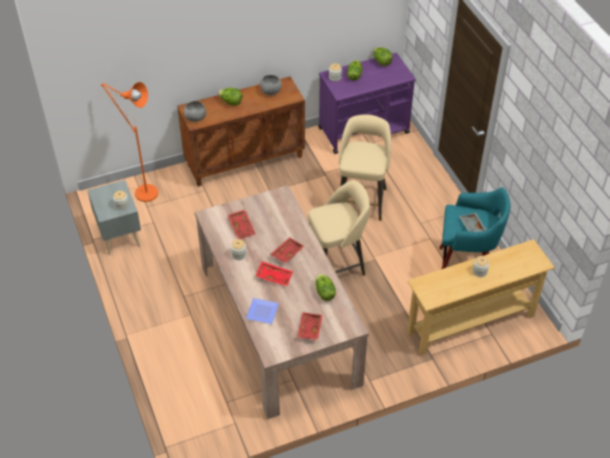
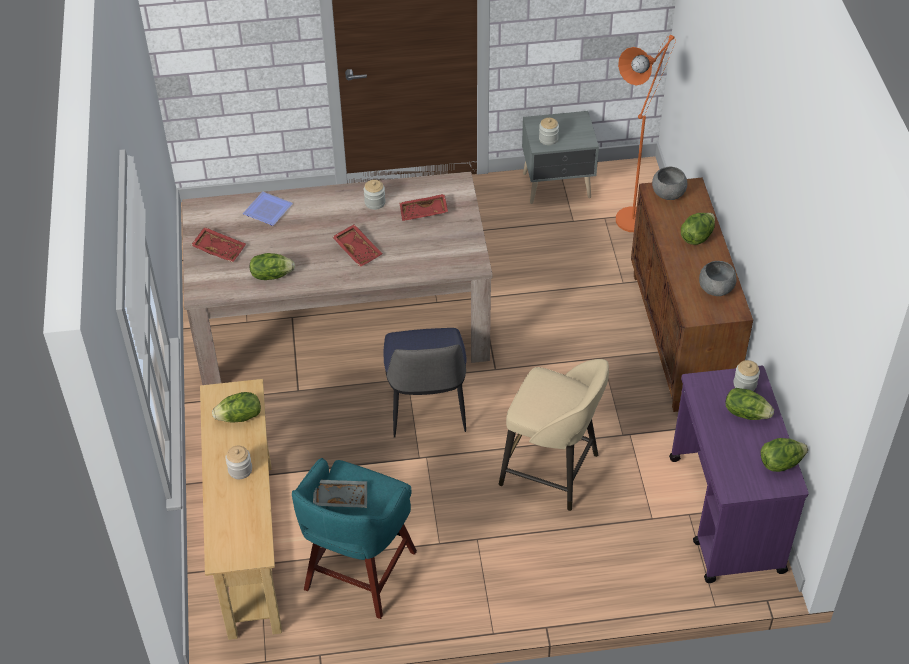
camera: 105 degrees right, 0 degrees up
(274, 276) = (322, 231): red tray -> none
(336, 264) = (426, 408): beige stool -> chair
(442, 282) = (239, 417): none -> lettuce

